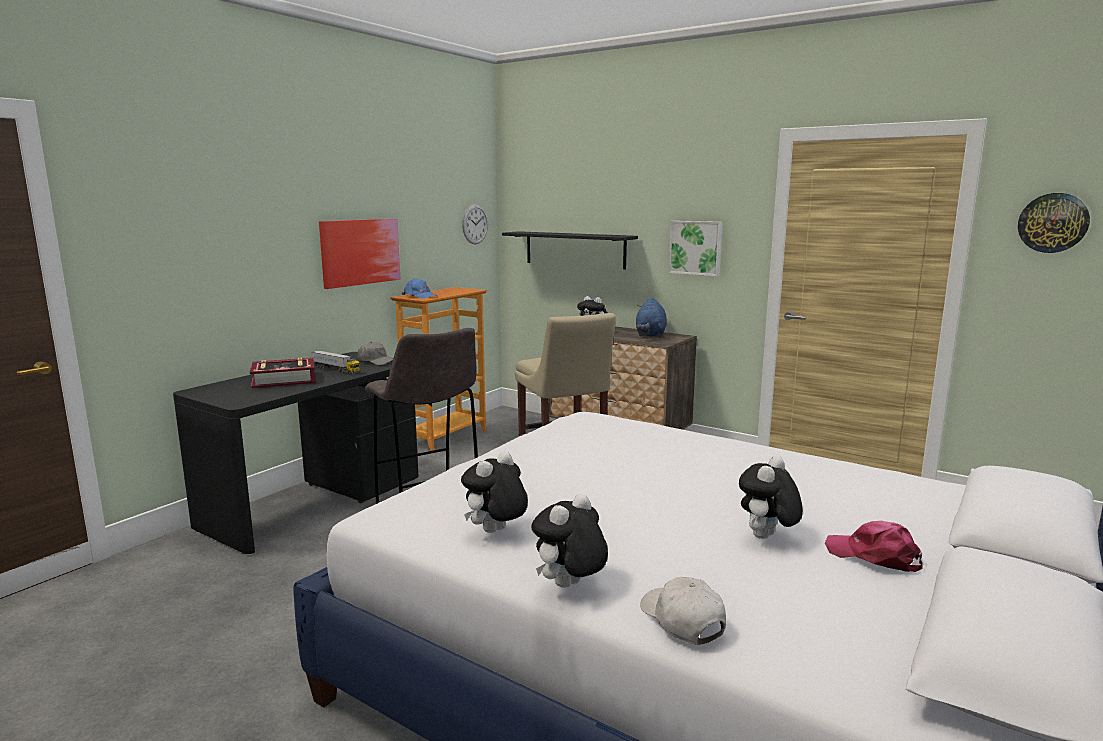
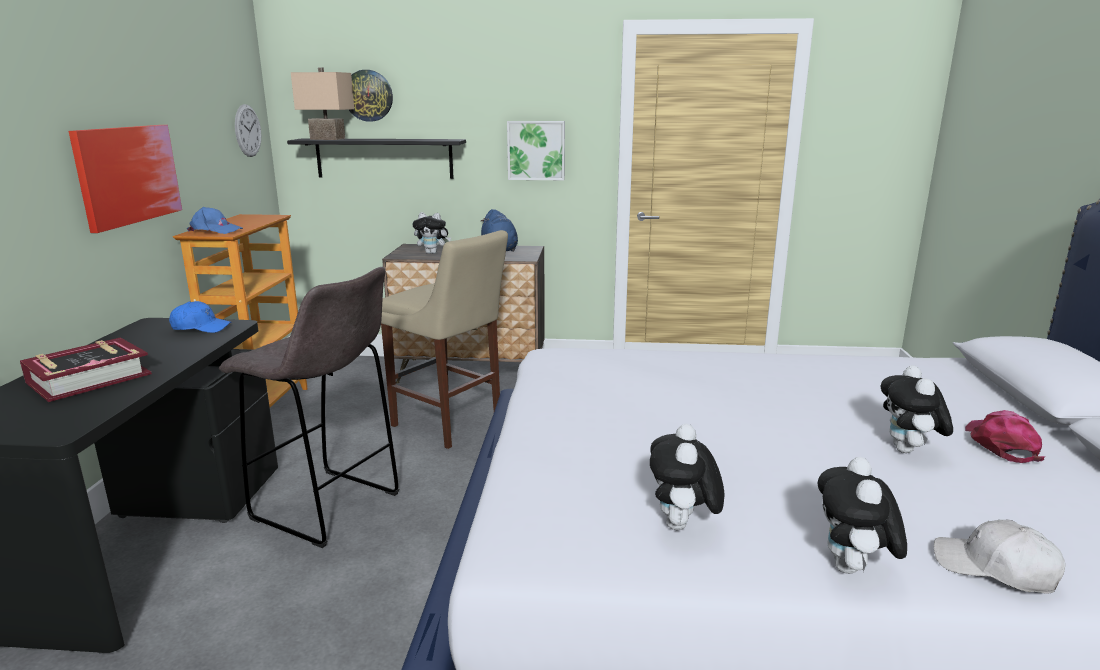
camera: 30 degrees left, 5 degrees up
(336, 370) = (156, 349): toy truck -> none
(376, 361) = (201, 327): grey cap -> blue cap
(531, 232) = (326, 139): none -> beige table lamp
(874, 556) = (1001, 444): pink cap -> pink cap turned 90 degrees clockwise
(1052, 223) = (865, 116): wall clock -> wall clock (368, 95)

